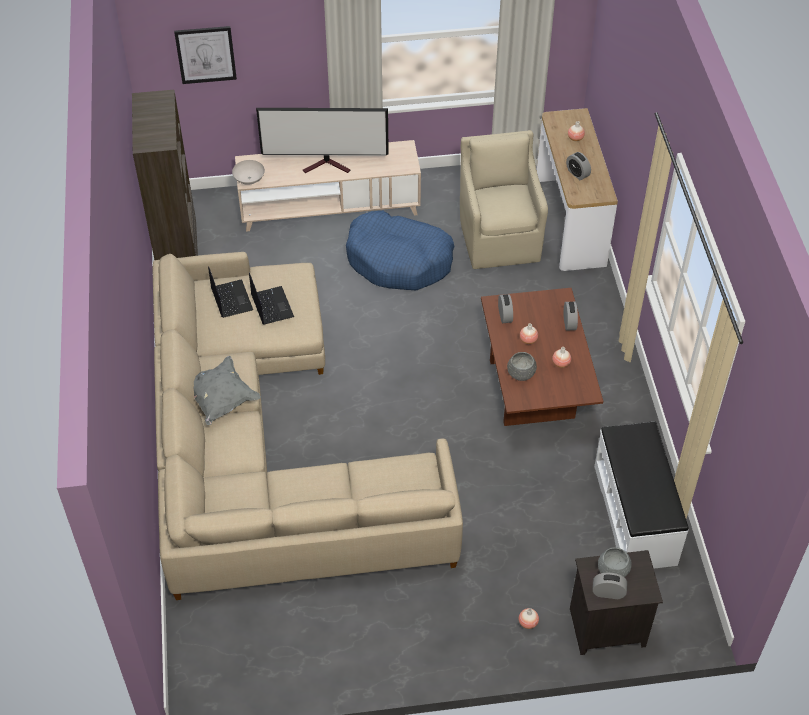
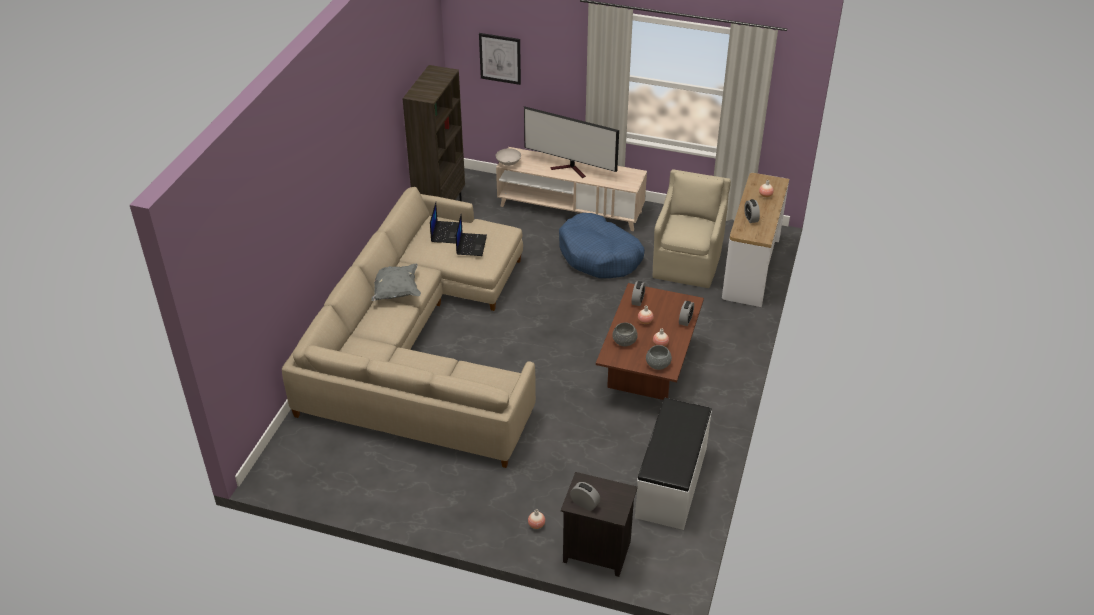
camera: 25 degrees right, 10 degrees down
(613, 570) = (600, 490): grey bowl -> grey bowl (658, 364)

